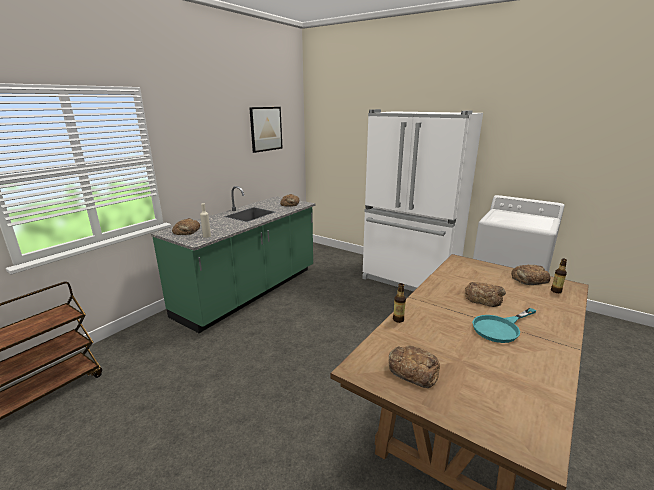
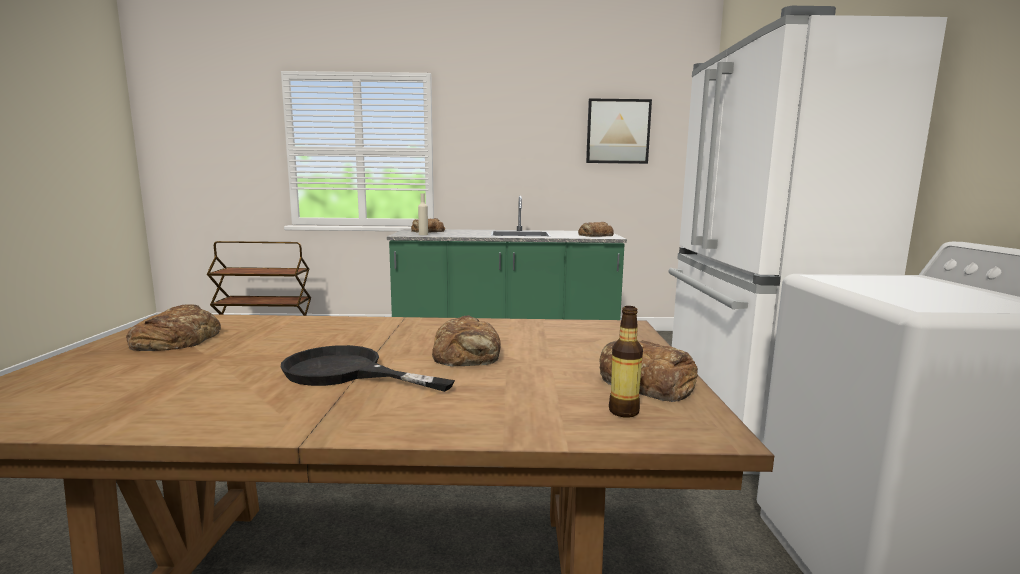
camera: 55 degrees right, 10 degrees down
(398, 319) = (320, 320): bottle -> none
(500, 328) = (346, 372): turquoise frying pan -> black frying pan

